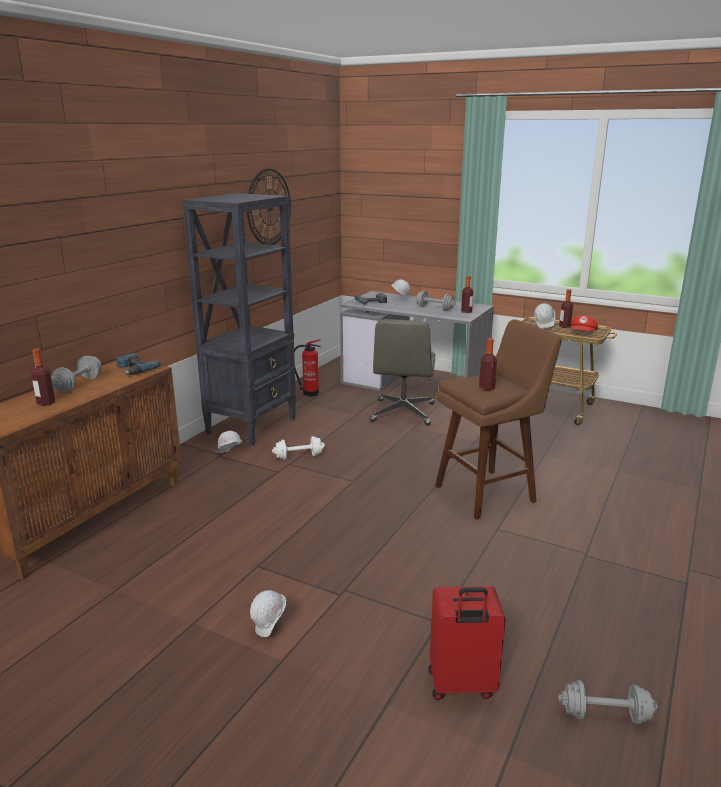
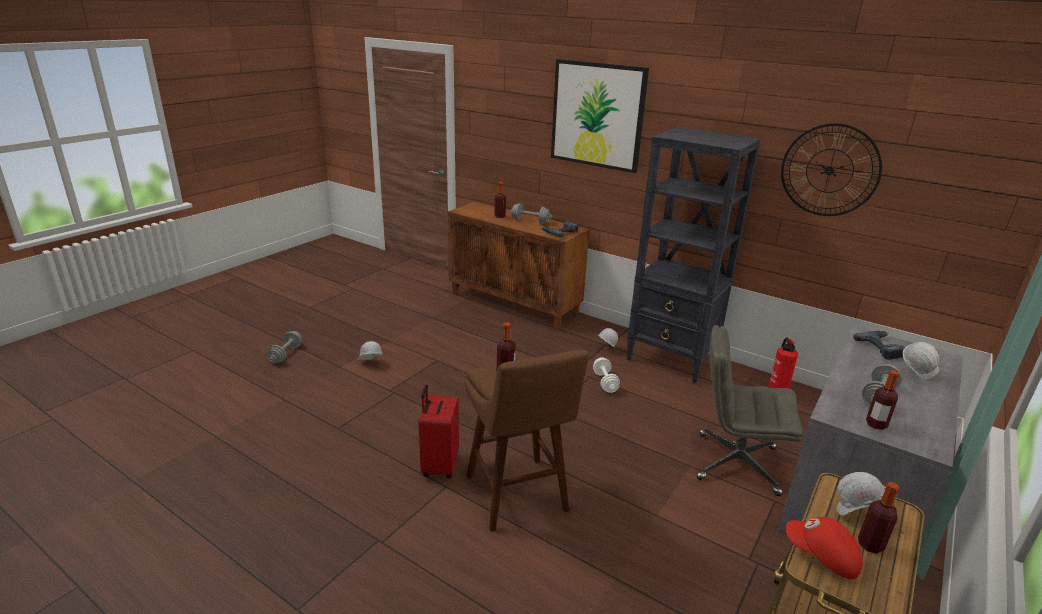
camera: 95 degrees right, 5 degrees up
(97, 211) = (597, 115): none -> picture
(461, 686) = (276, 428): red suitcase -> red suitcase (439, 466)
(605, 715) = (206, 485): grey dumbbell -> grey dumbbell (286, 354)

